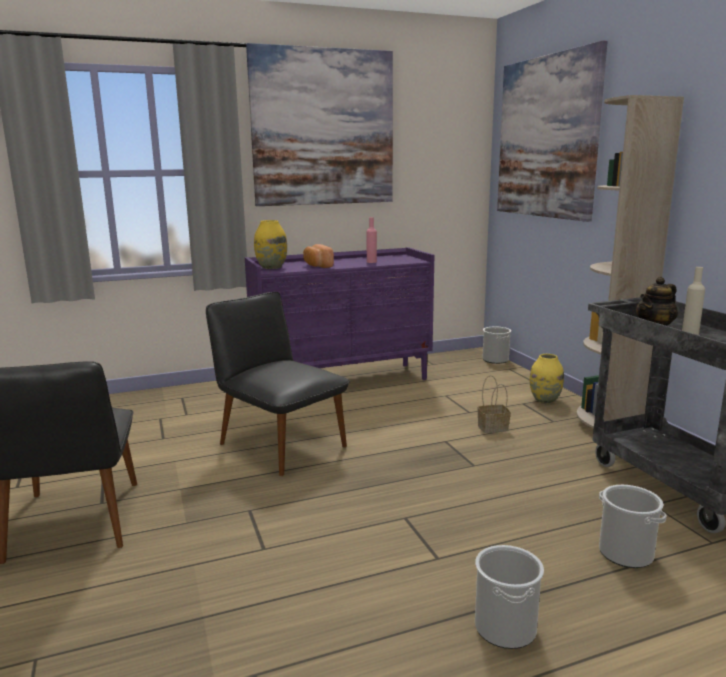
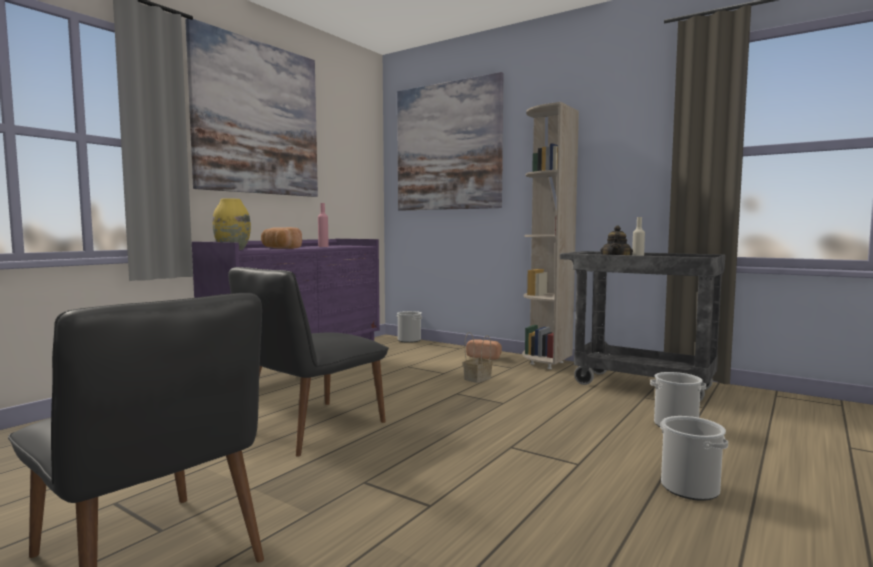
camera: 35 degrees left, 10 degrees down
(282, 445) = (314, 426): black chair -> black chair turned 60 degrees counterclockwise
(545, 400) = (485, 357): yellow vase -> bread

